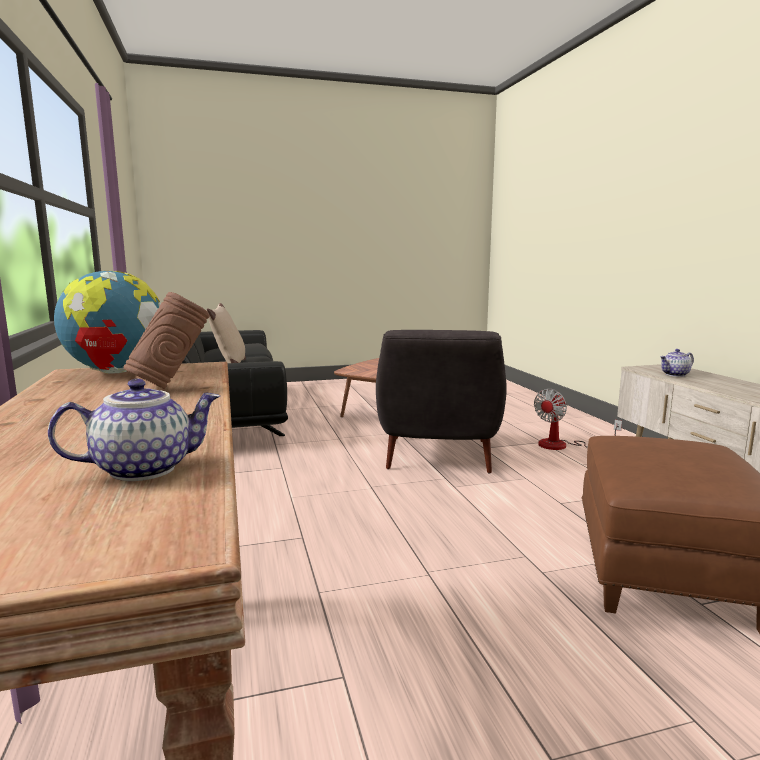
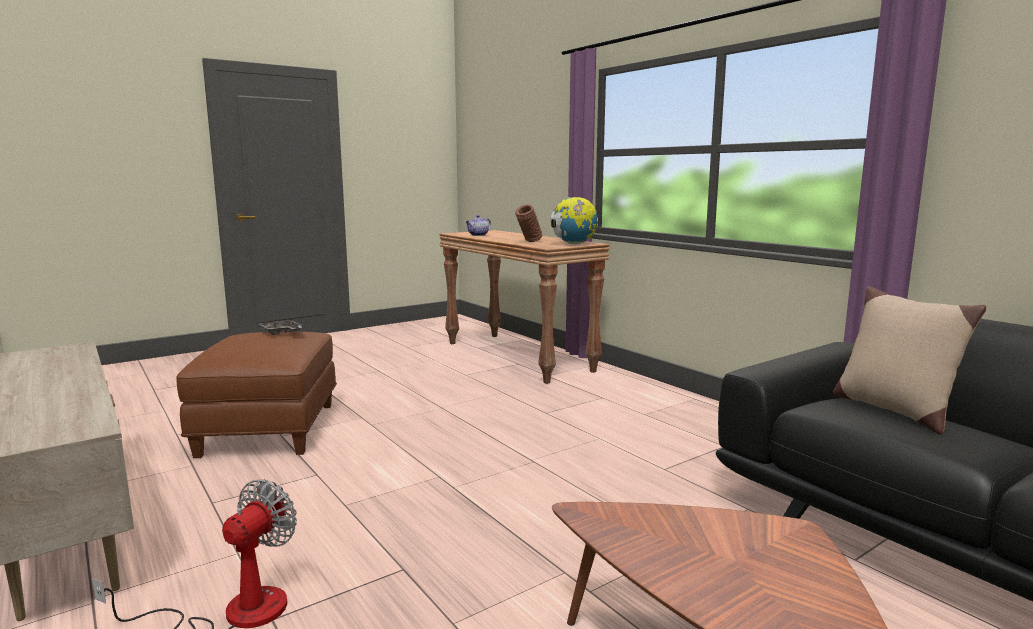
camera: 160 degrees right, 0 degrees up
(438, 457) = (477, 527): grey armchair -> none
(667, 466) = (281, 333): none -> grey tray
(675, 375) = (70, 410): teapot -> none

